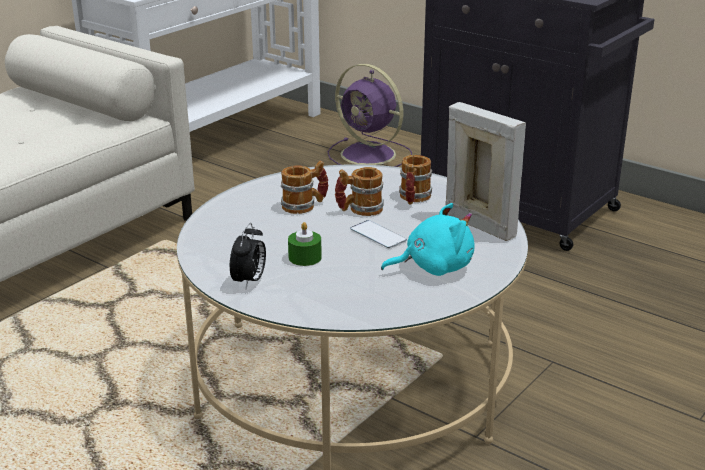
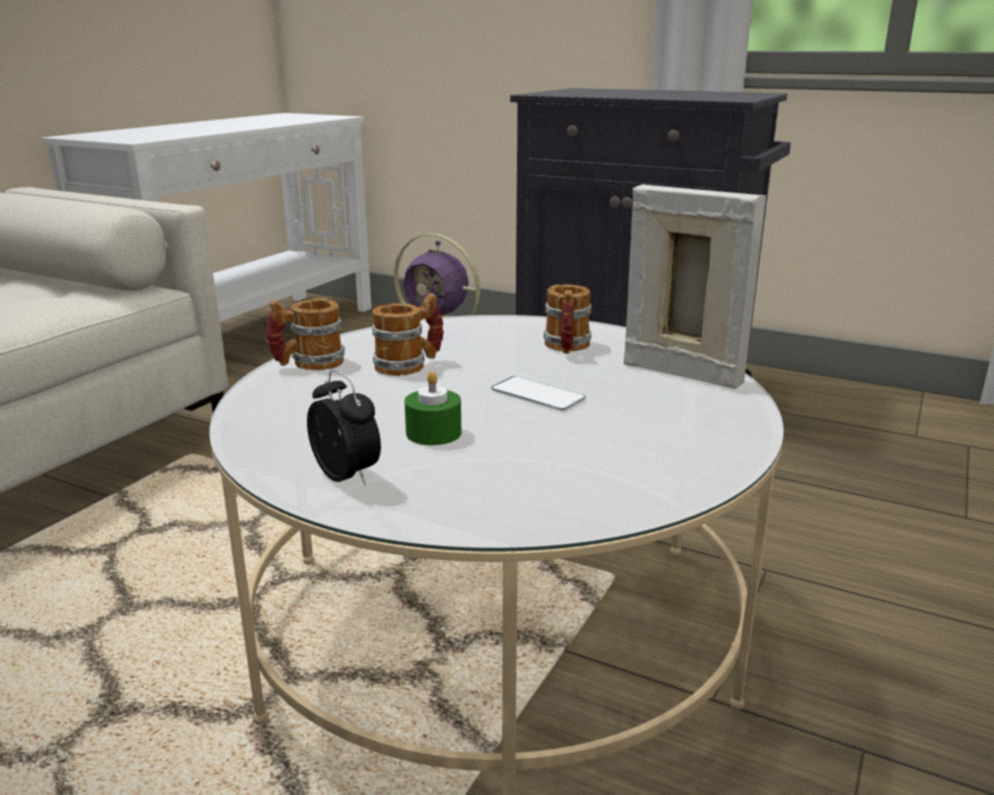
camera: 10 degrees left, 5 degrees down
(249, 281) = (348, 476): alarm clock -> alarm clock turned 45 degrees counterclockwise
(359, 210) = (494, 365): mug -> mug (308, 364)
(434, 267) = (649, 431): turquoise plush toy -> none

